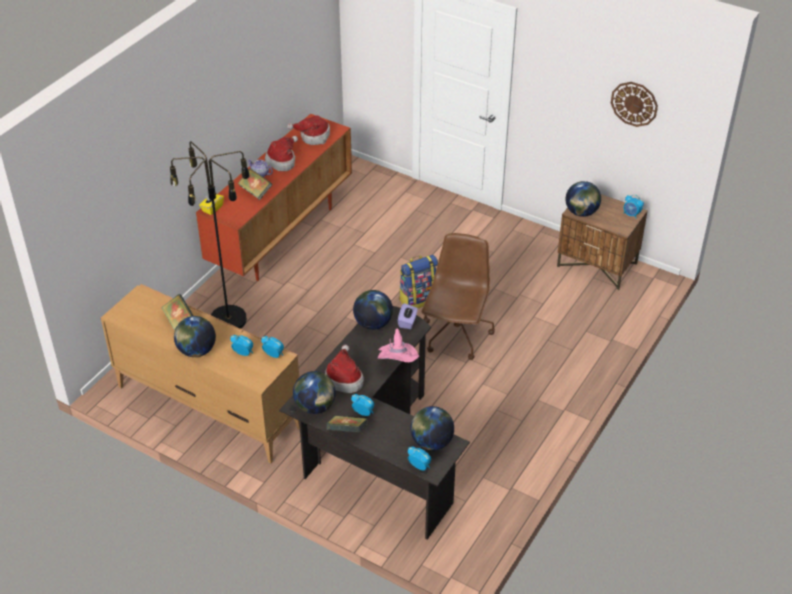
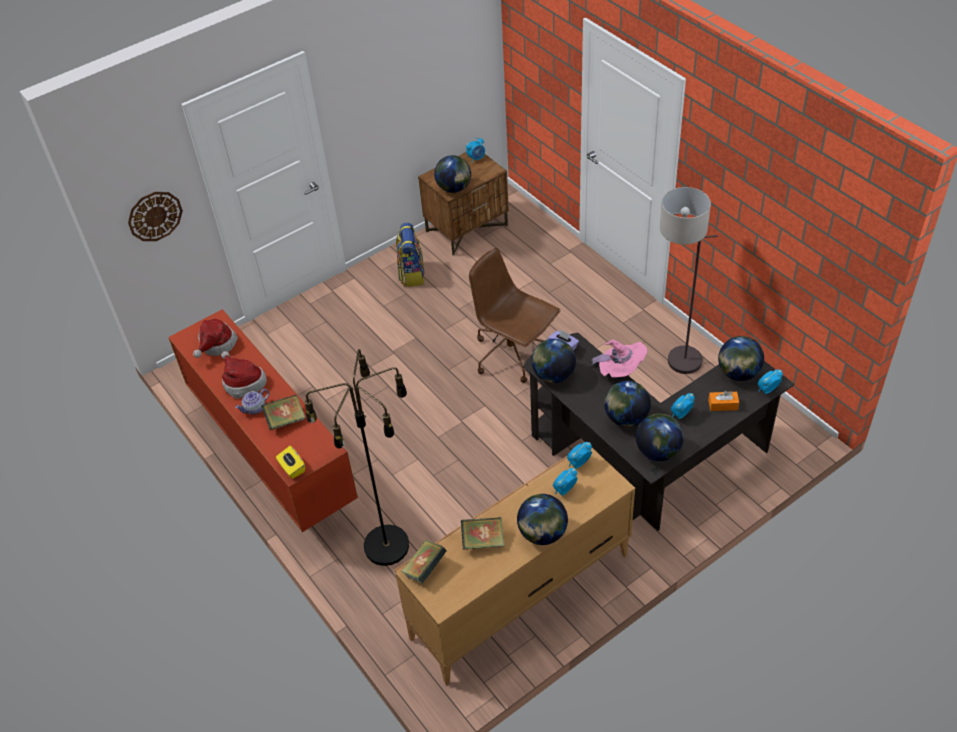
camera: 65 degrees left, 5 degrees up
(344, 378) = (626, 418): hat -> globe
(347, 431) = (703, 433): book -> book (425, 569)
(387, 438) = (723, 405): none -> orange tissue box
(418, 299) = (443, 370): backpack -> backpack (411, 274)
(506, 447) = (674, 362): none -> grey floor lamp
(634, 103) = (438, 58): wall clock -> wall clock (155, 216)

